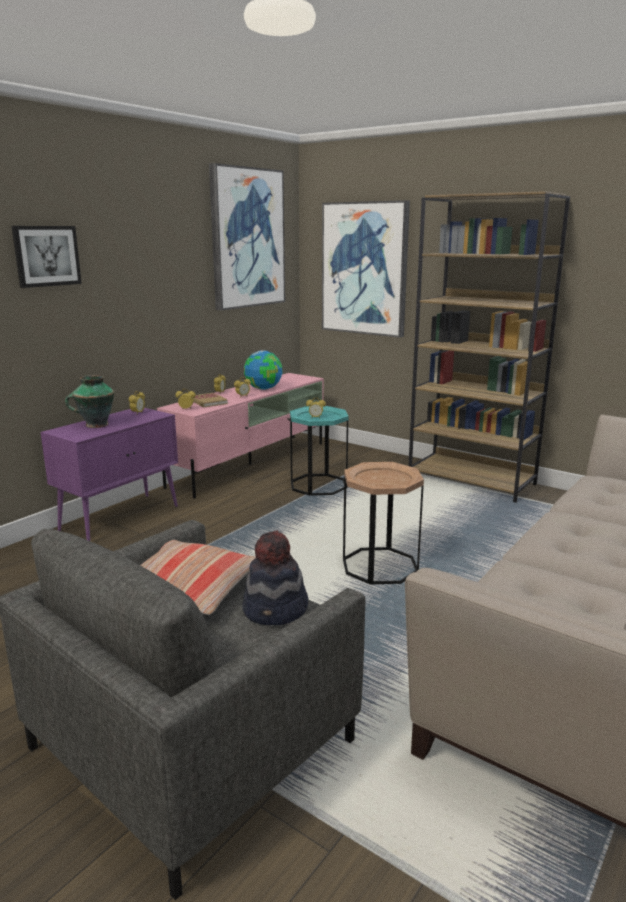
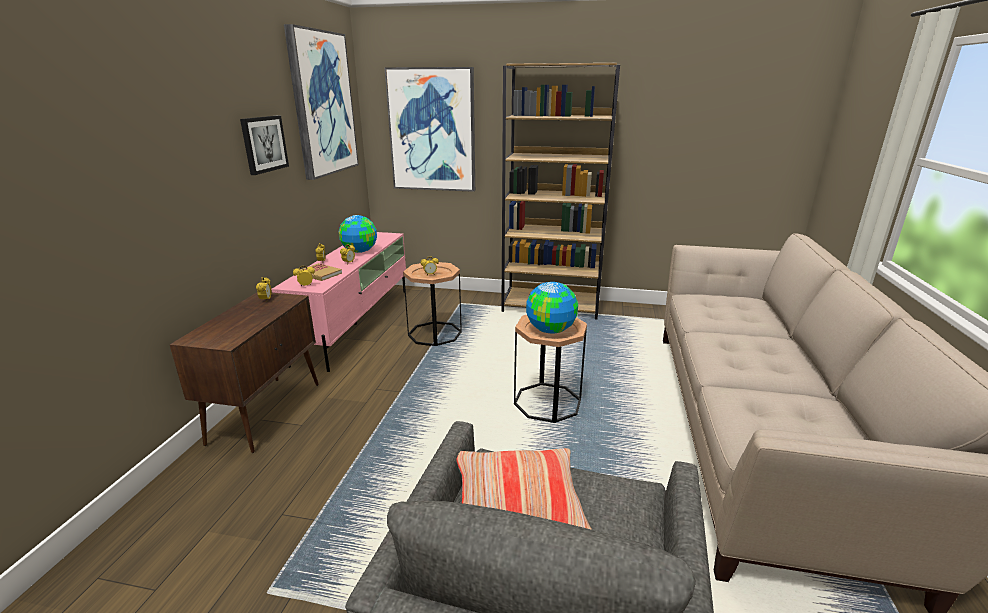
camera: 25 degrees left, 5 degrees up
(46, 256) = (141, 135): picture -> picture (264, 144)
(95, 425) = (231, 323): vase -> none
(121, 518) = (267, 412): purple cabinet -> brown cabinet
(276, 610) = (619, 502): hat -> none
(318, 485) = (434, 334): turquoise side table -> brown side table
(381, 479) = (550, 330): none -> globe

